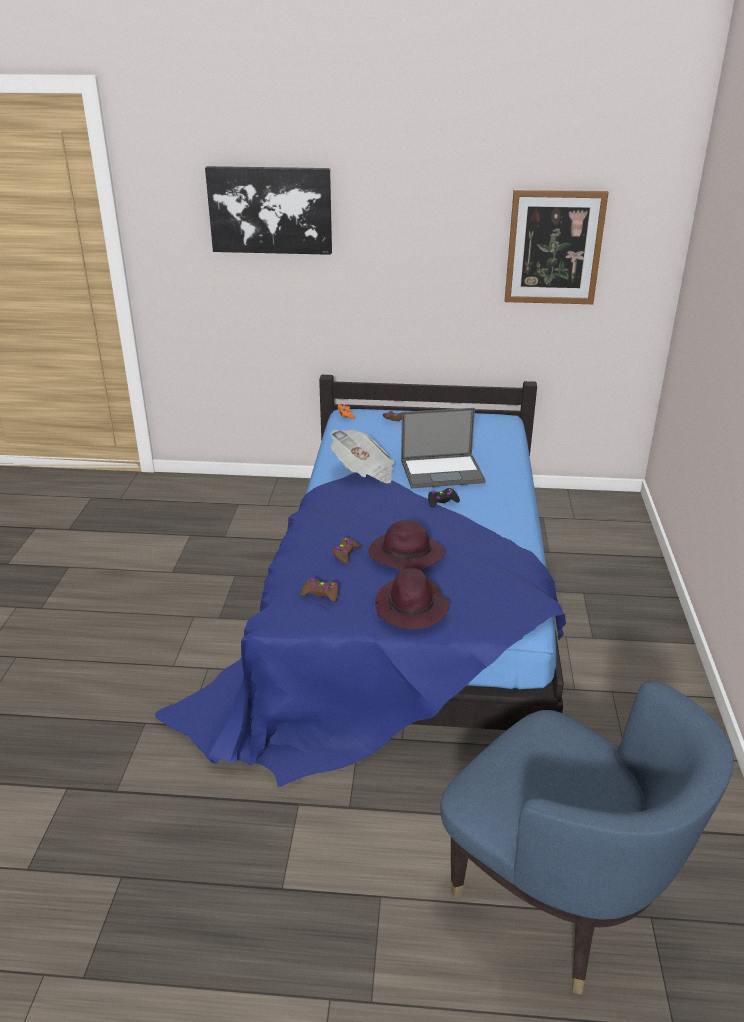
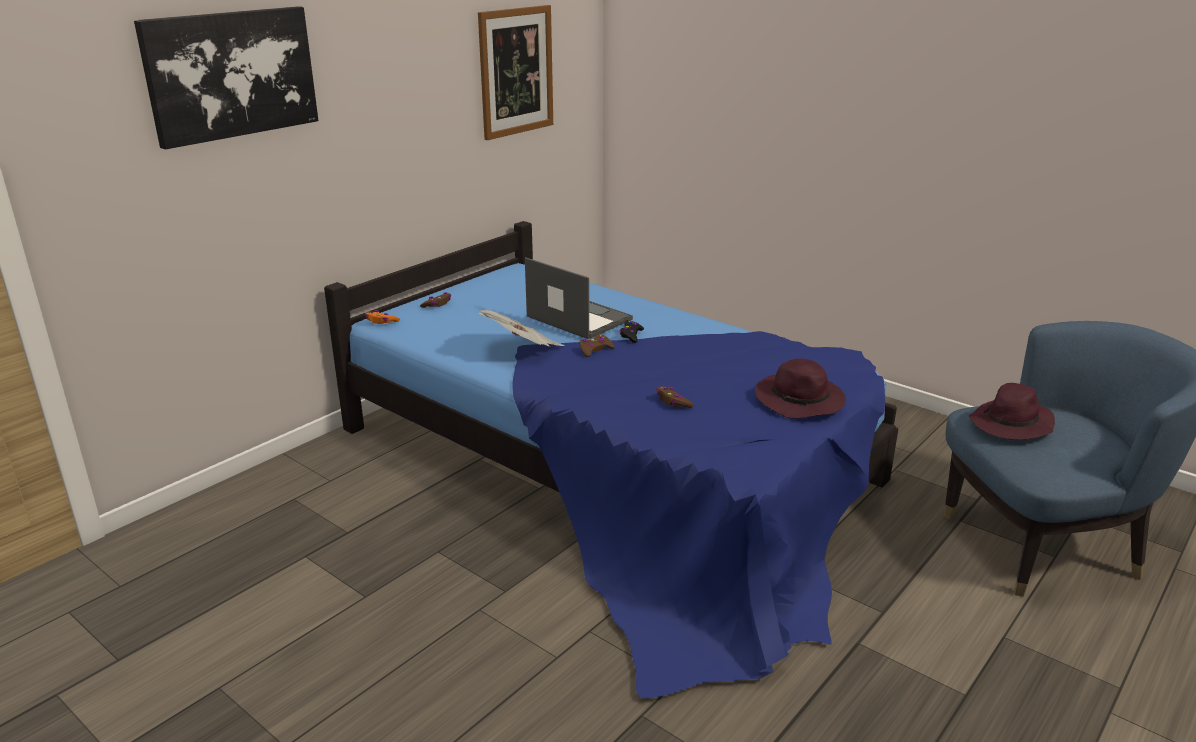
camera: 55 degrees left, 5 degrees down
(320, 594) = (731, 435): brown game controller -> brown game controller (595, 350)
(404, 556) = (708, 378): purple hat -> purple hat (1011, 425)
(443, 471) = (577, 318): laptop -> laptop turned 75 degrees counterclockwise

